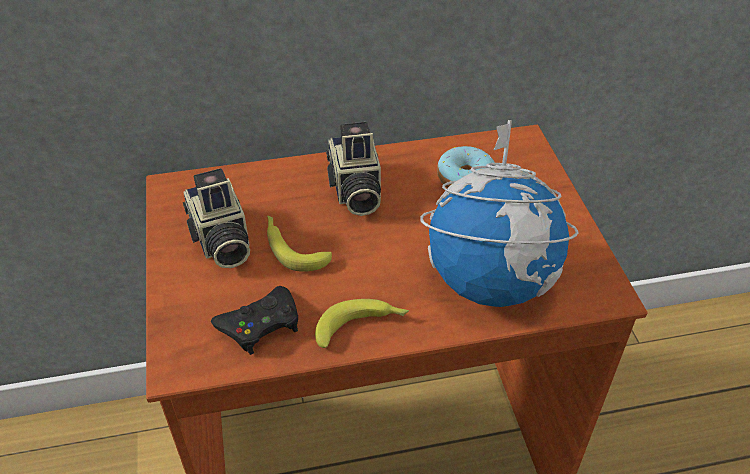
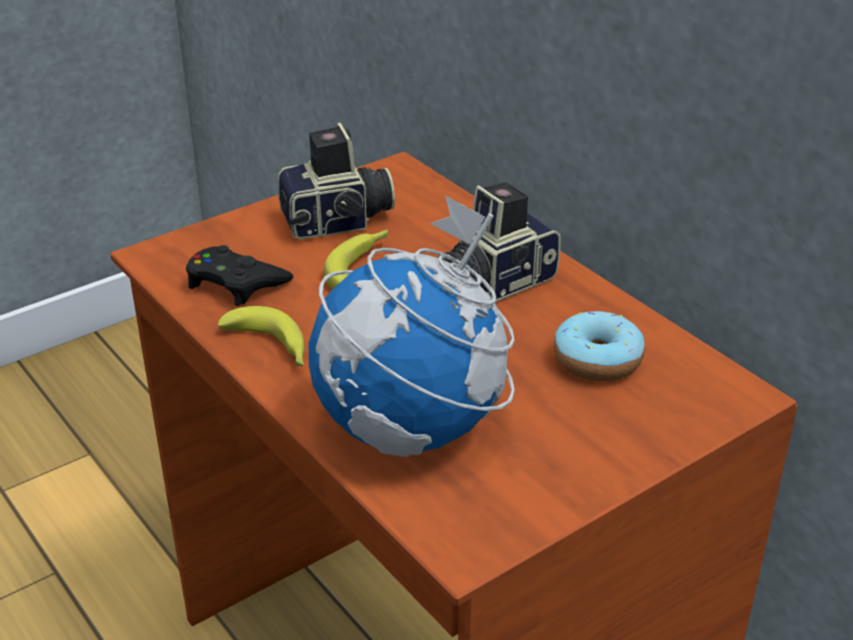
camera: 65 degrees right, 10 degrees down
(220, 241) = (338, 222): camera -> camera turned 150 degrees counterclockwise

